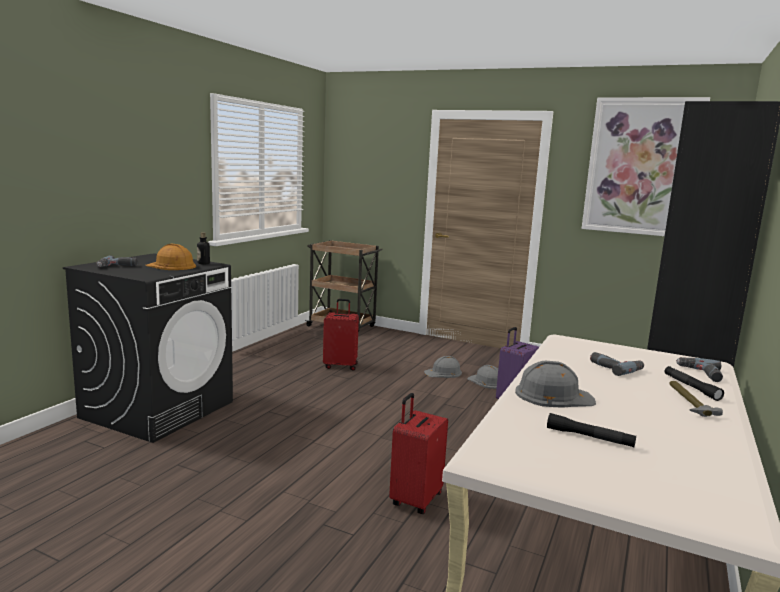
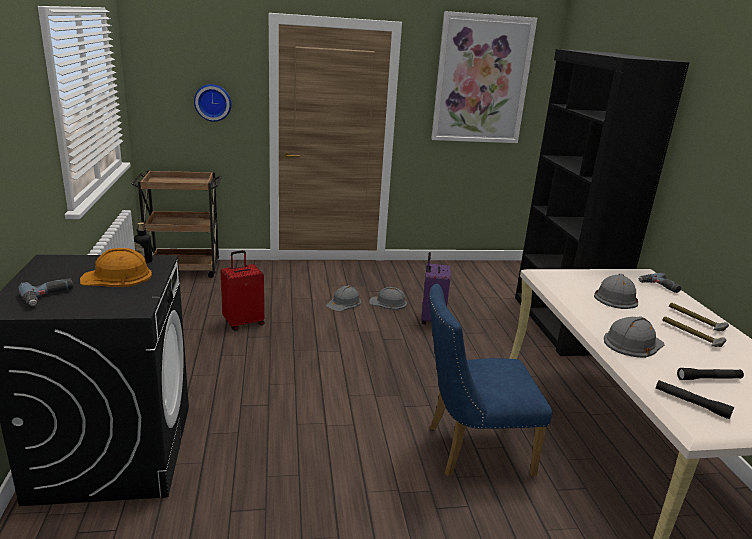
camera: 35 degrees left, 10 degrees up
(383, 186) = (213, 102): none -> wall clock
(415, 499) = (471, 449): red suitcase -> blue chair
(615, 367) = (615, 297): power drill -> grey hard hat
(650, 409) = (690, 335): none -> hammer
(691, 387) = (675, 303): black flashlight -> black flashlight (691, 403)

